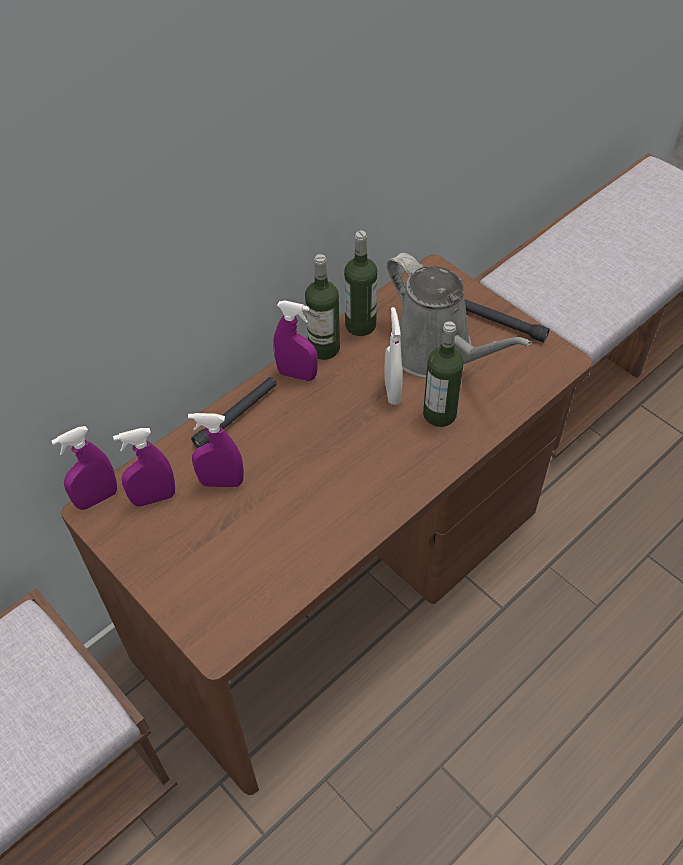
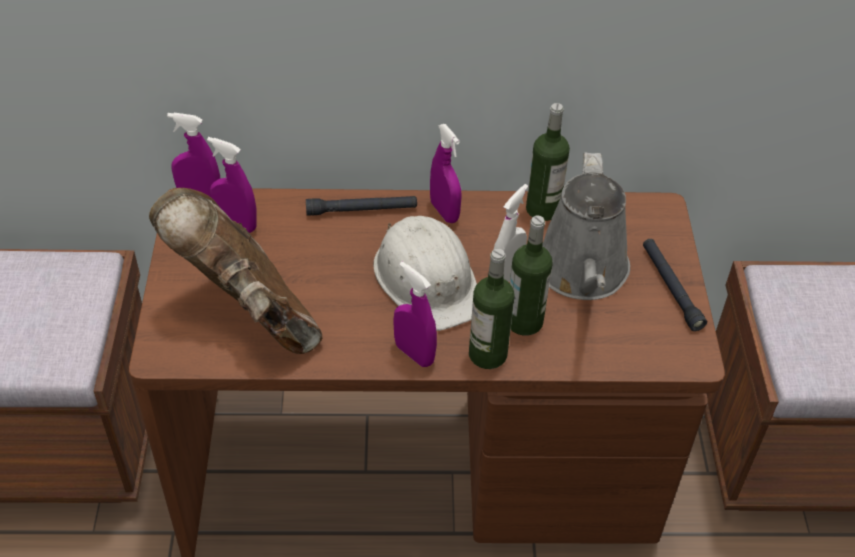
camera: 40 degrees right, 5 degrees down
(221, 482) = (294, 248): purple spray bottle -> purple spray bottle (414, 354)
(247, 559) = (248, 314): none -> brown boot
(324, 348) = (490, 207): bottle -> bottle (487, 354)
(343, 433) = (427, 279): none -> white hard hat

